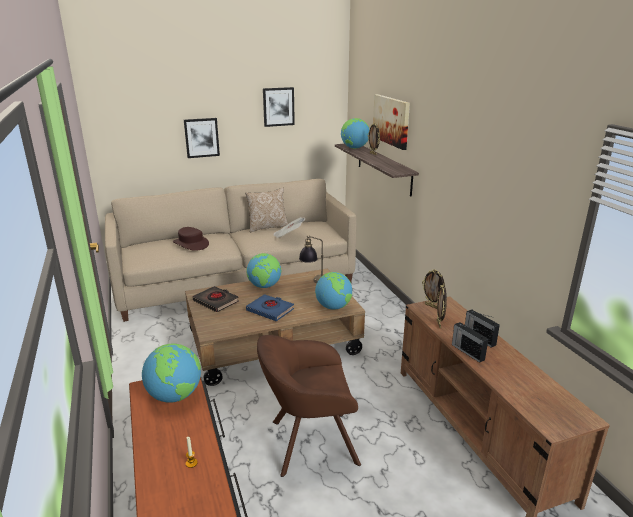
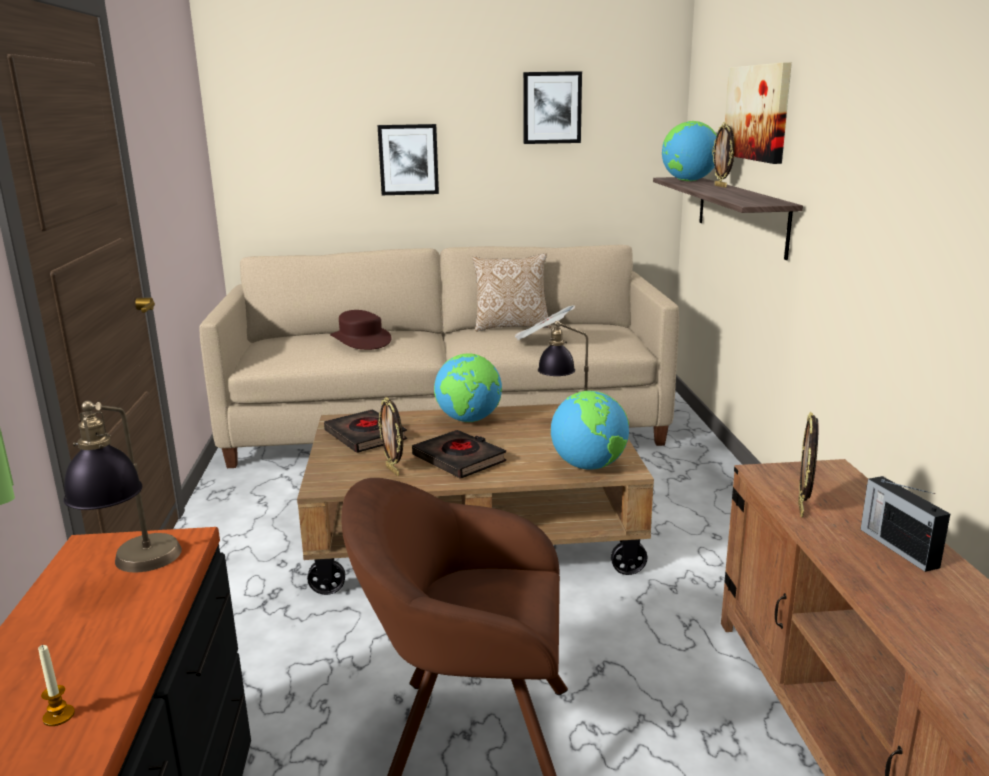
camera: 15 degrees right, 5 degrees down
(175, 395) = (135, 570): globe -> table lamp
(270, 310) = (459, 459): blue book -> black book
(432, 306) = (795, 473): picture frame -> picture frame (393, 471)
(467, 351) = (858, 573): radio -> none

